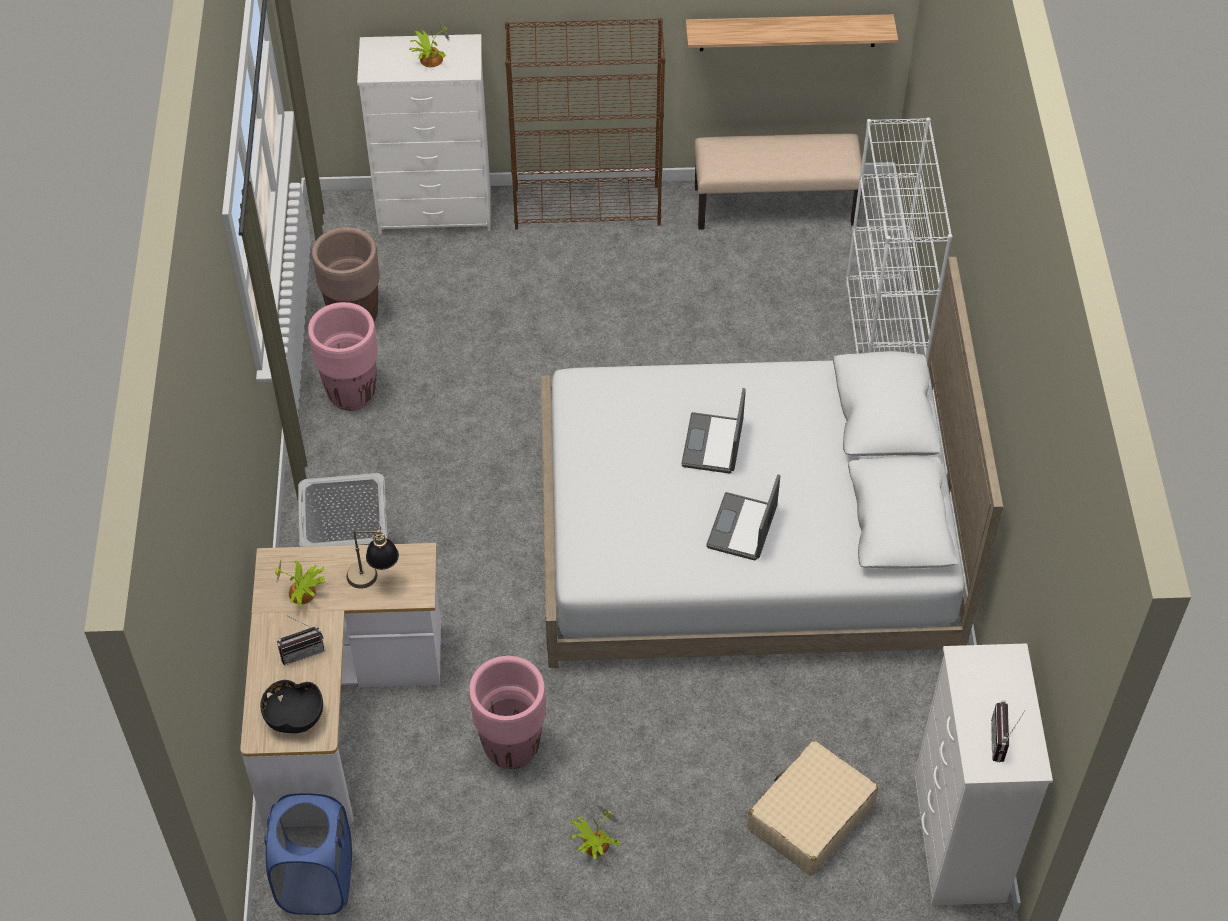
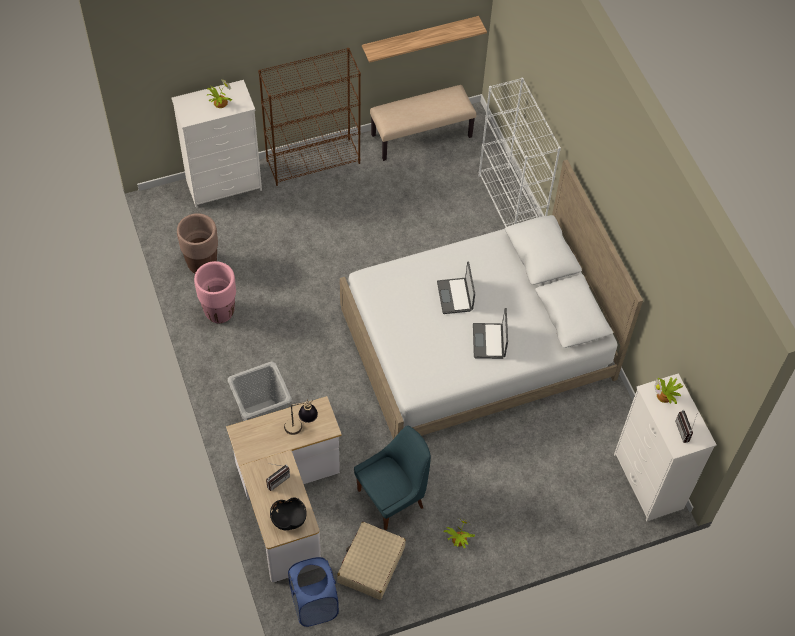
camera: 20 degrees left, 5 degrees up
(303, 594) = (264, 446): potted plant -> potted plant (665, 396)
(512, 747) = (393, 497): pink planter -> blue chair
(810, 816) = (567, 491): beige suitcase -> beige suitcase (371, 565)

